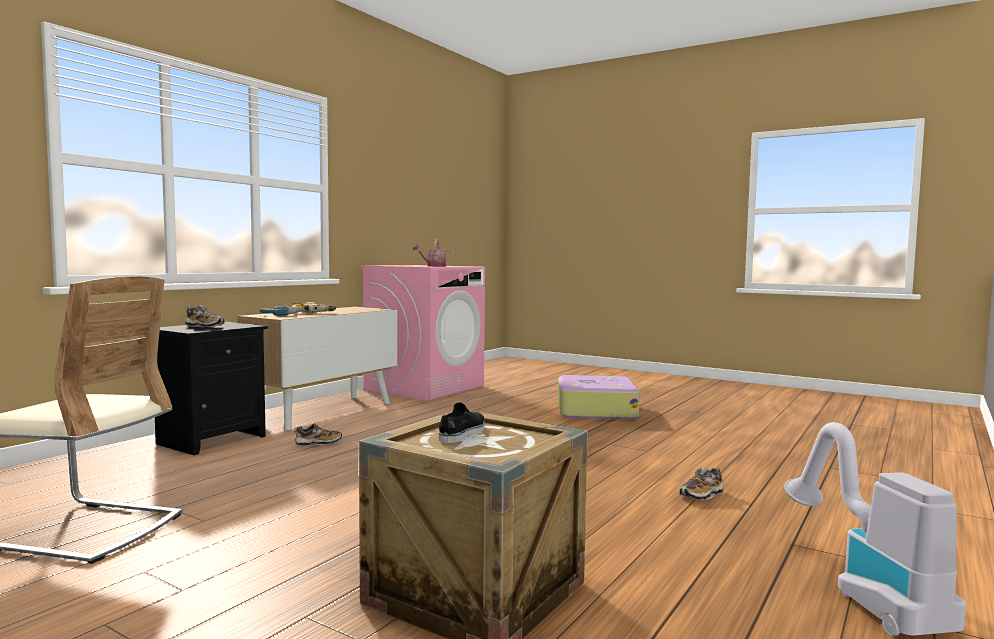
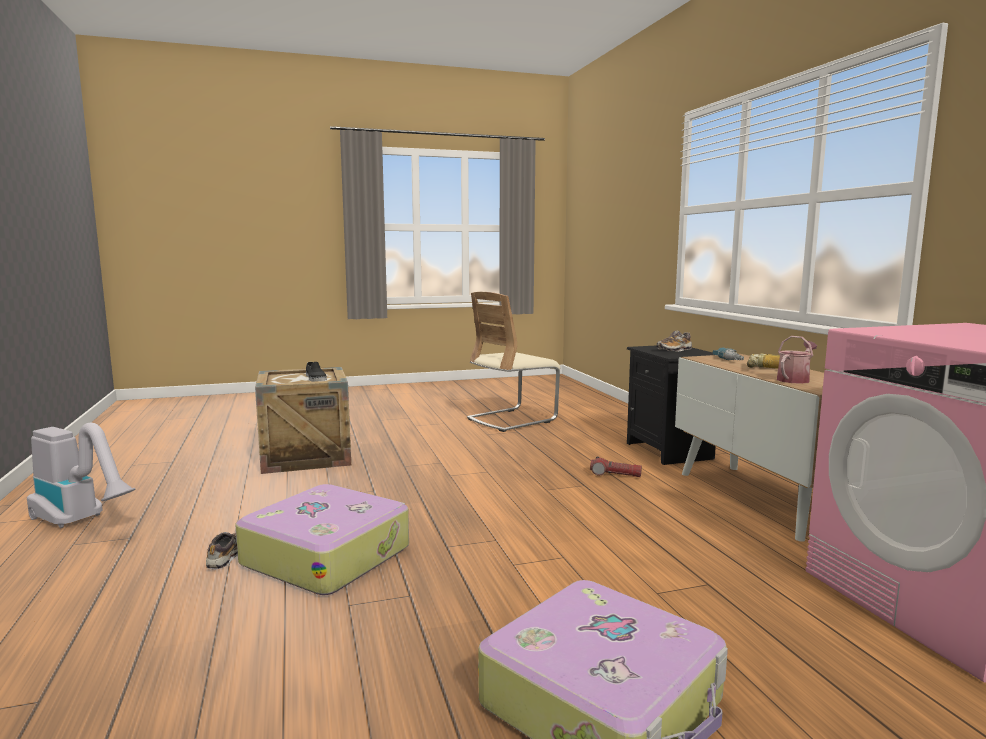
camera: 130 degrees right, 5 degrees up
(318, 443) = (615, 475): shoe -> flashlight
(433, 266) = (908, 333): watering can -> watering can (795, 379)
(627, 472) = (327, 555): none -> suitcase

